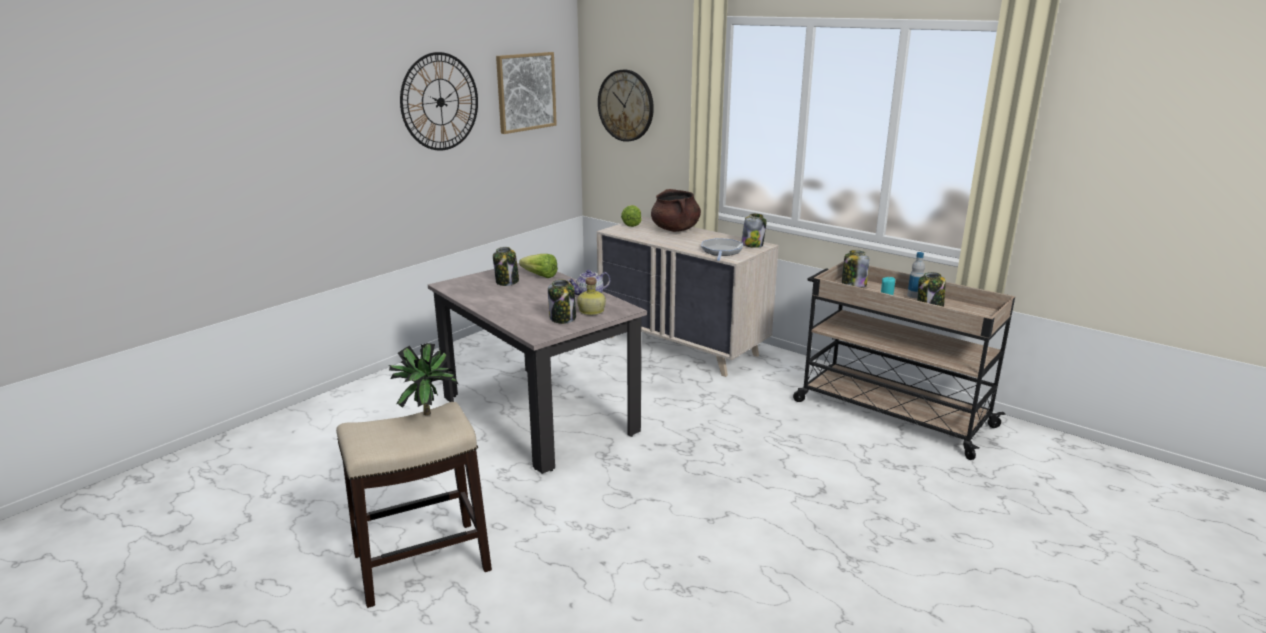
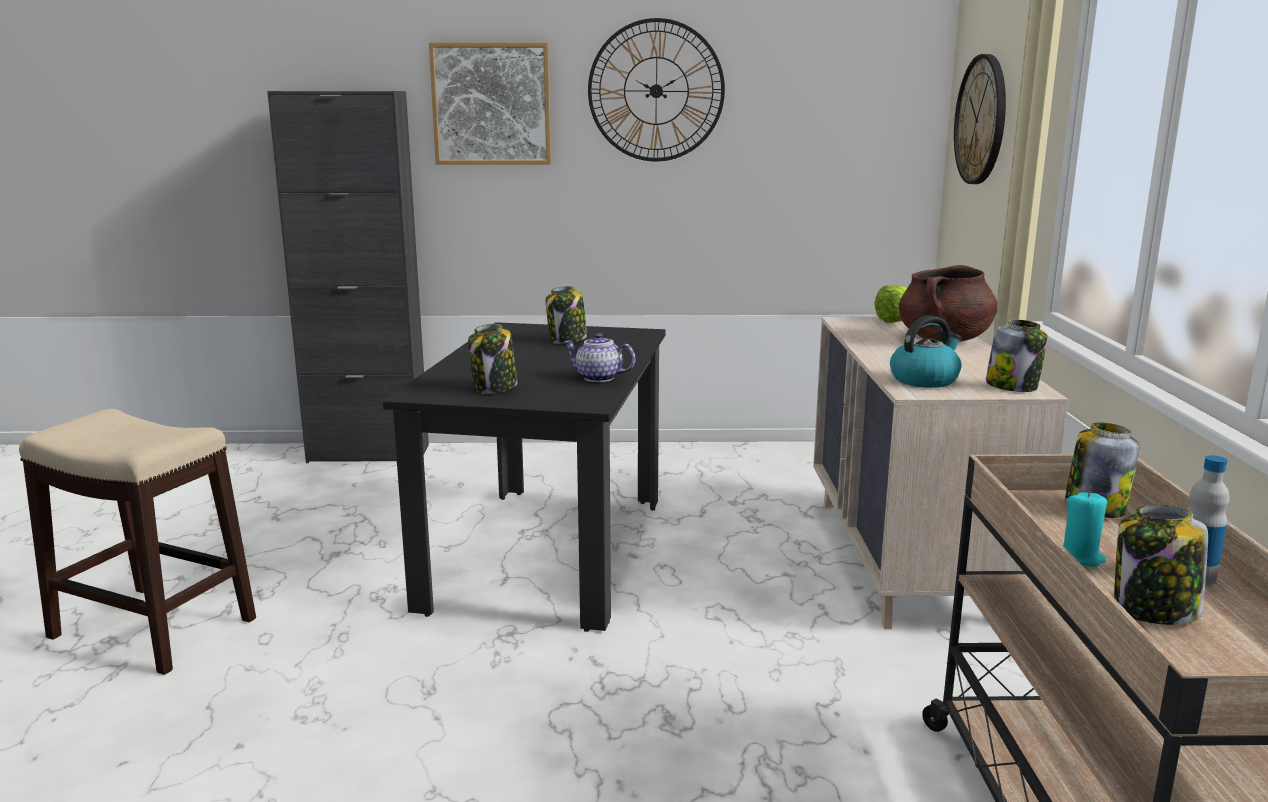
camera: 50 degrees right, 5 degrees down
(294, 418) = (368, 454): none -> black cabinet
(427, 411) = (172, 426): potted plant -> none
(526, 92) = (824, 91): picture -> picture (491, 104)
(537, 275) = (617, 344): lettuce -> none
(538, 415) = (548, 552): beige dining table -> black dining table
(590, 311) = (545, 392): bottle -> none
(721, 251) = (924, 380): frying pan -> kettle

